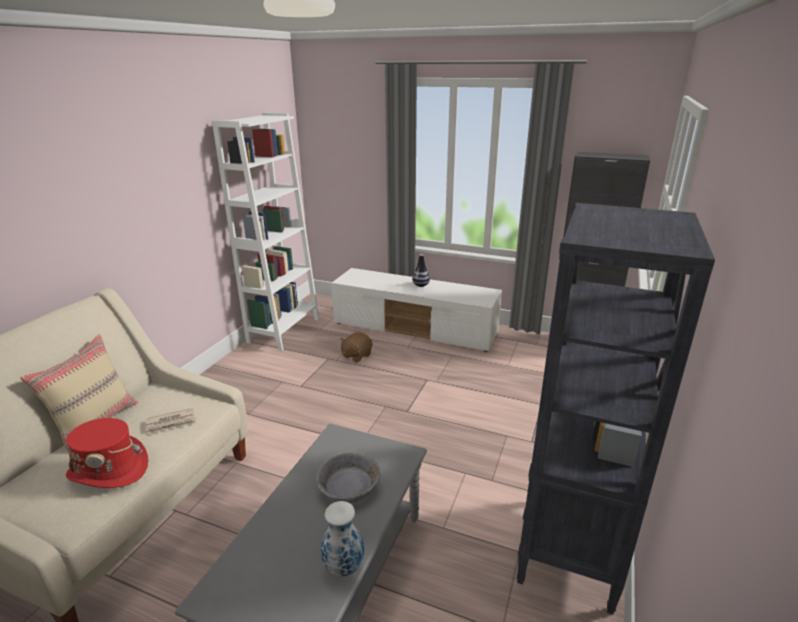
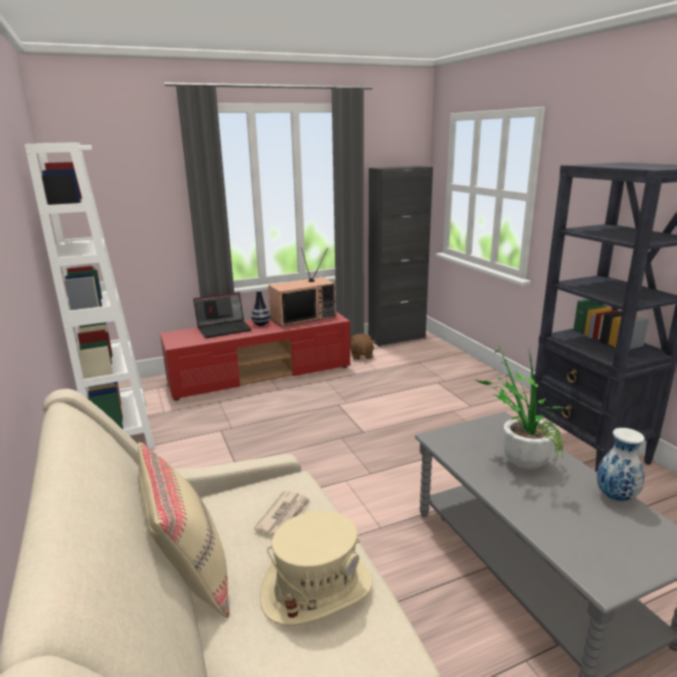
camera: 45 degrees left, 5 degrees down
(109, 469) = (317, 589): red hat -> beige hat
(349, 487) = (518, 458): grey bowl -> potted plant
(356, 355) = (245, 416): brown plush toy -> brown plush toy (361, 355)
(392, 279) = (224, 328): none -> laptop
(416, 329) = (261, 374): white tv stand -> red tv stand
(462, 290) = (303, 317): none -> television

